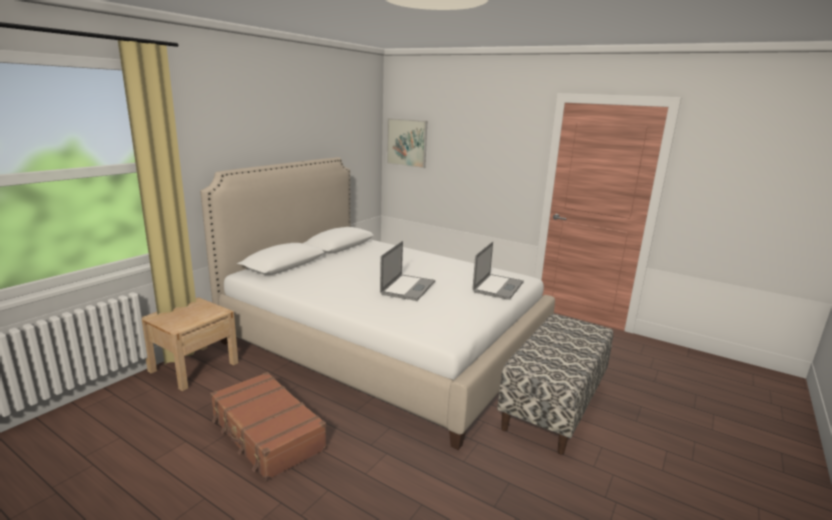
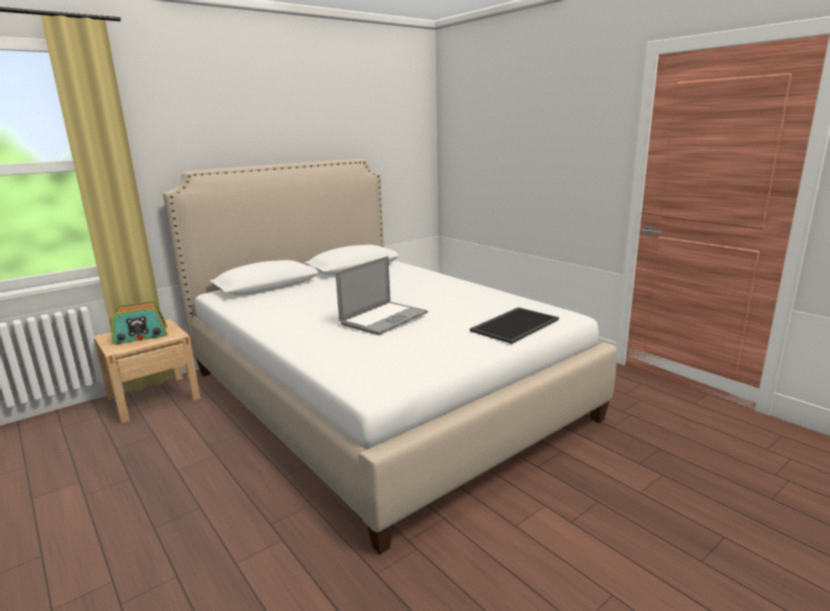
camera: 20 degrees right, 0 degrees up
(188, 314) = (140, 336): none -> radio
(266, 434) = (165, 488): brown suitcase -> none
(407, 142) = (462, 139): picture -> none
(498, 287) = (514, 324): laptop -> tray
(553, 405) = (567, 510): bench -> none

